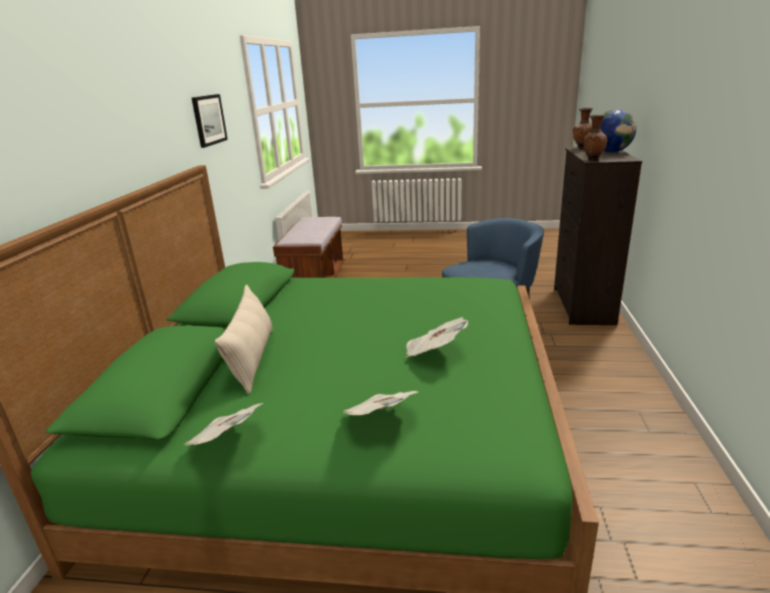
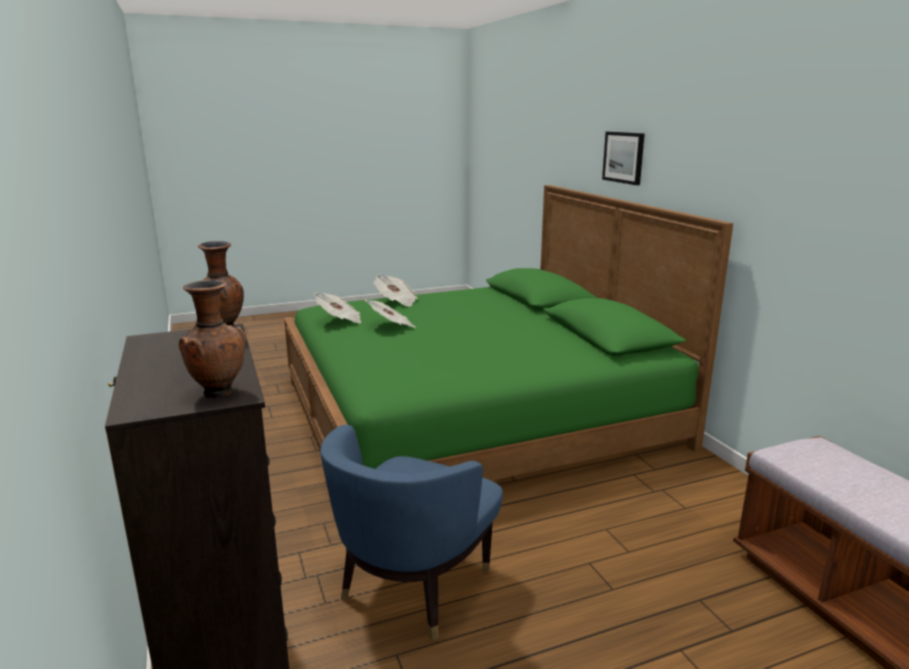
camera: 150 degrees right, 5 degrees down
(208, 120) = (803, 181): picture -> picture (624, 157)
(227, 441) = (461, 289): newspaper -> newspaper (340, 320)
(252, 359) = (508, 307): beige pillow -> none
(611, 152) = (154, 373): globe -> none

